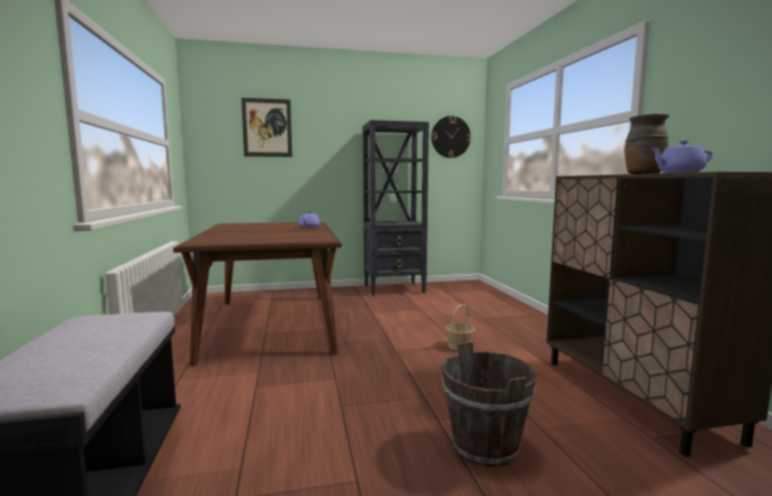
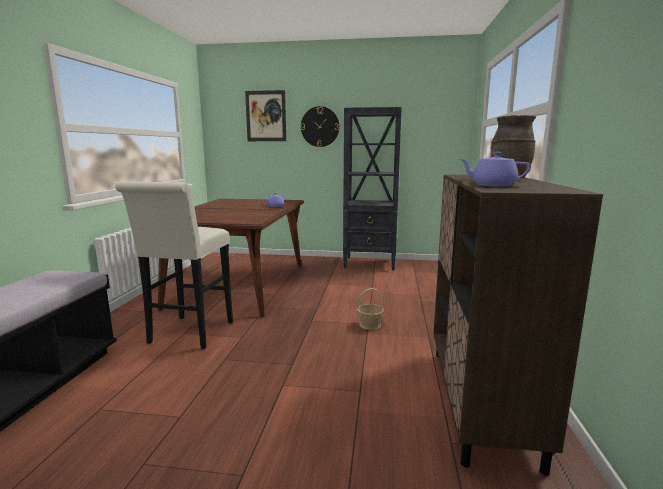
camera: 20 degrees right, 5 degrees up
(264, 387) = (188, 335): none -> white stool
(450, 137) = (437, 118): wall clock -> wall clock (320, 126)
(484, 447) = (294, 414): brown bucket -> none

